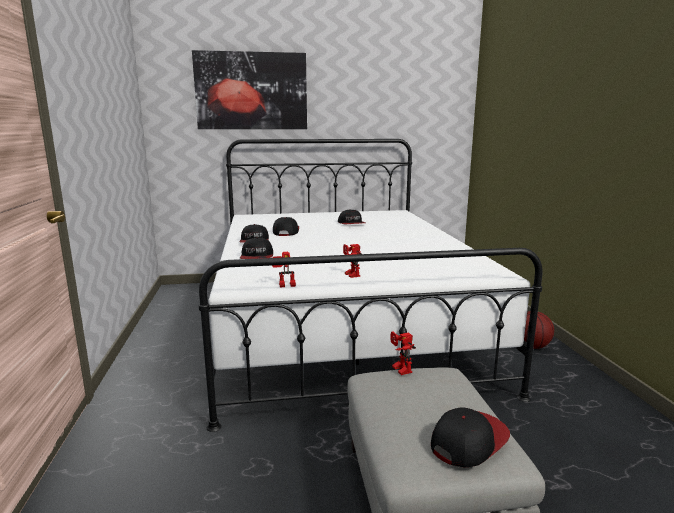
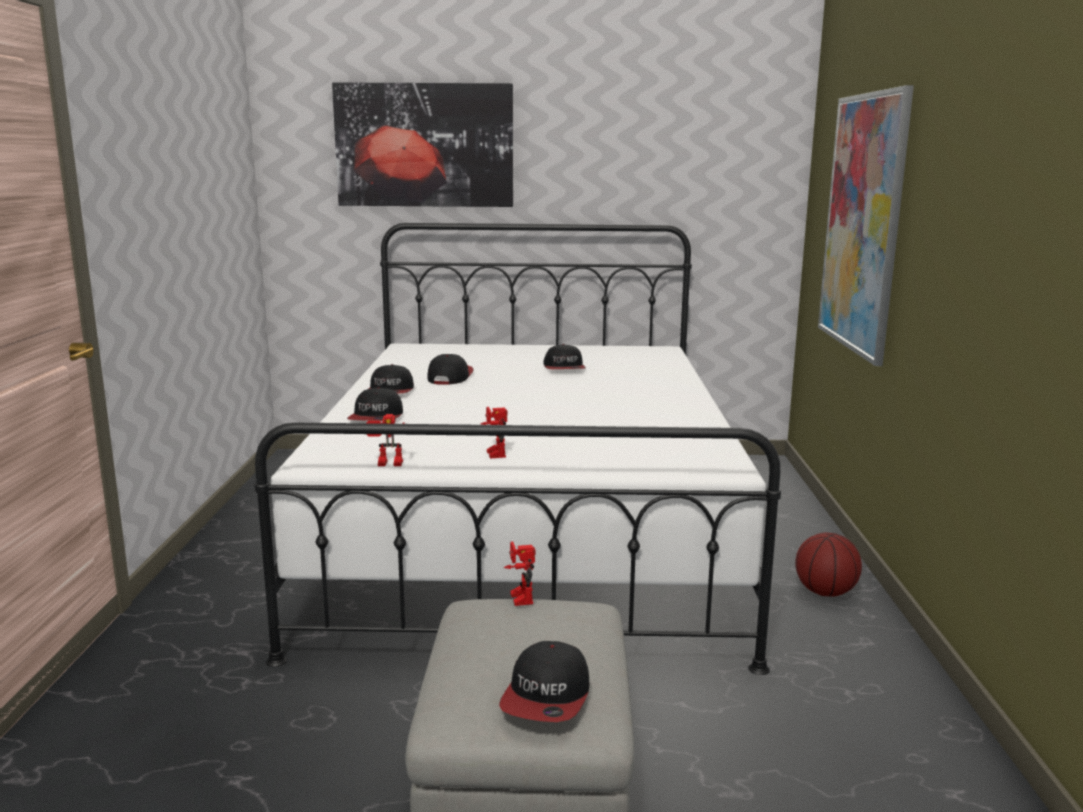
camera: 10 degrees right, 0 degrees up
(468, 441) = (547, 696): cap -> cap turned 135 degrees clockwise
(528, 130) = (862, 223): none -> picture

